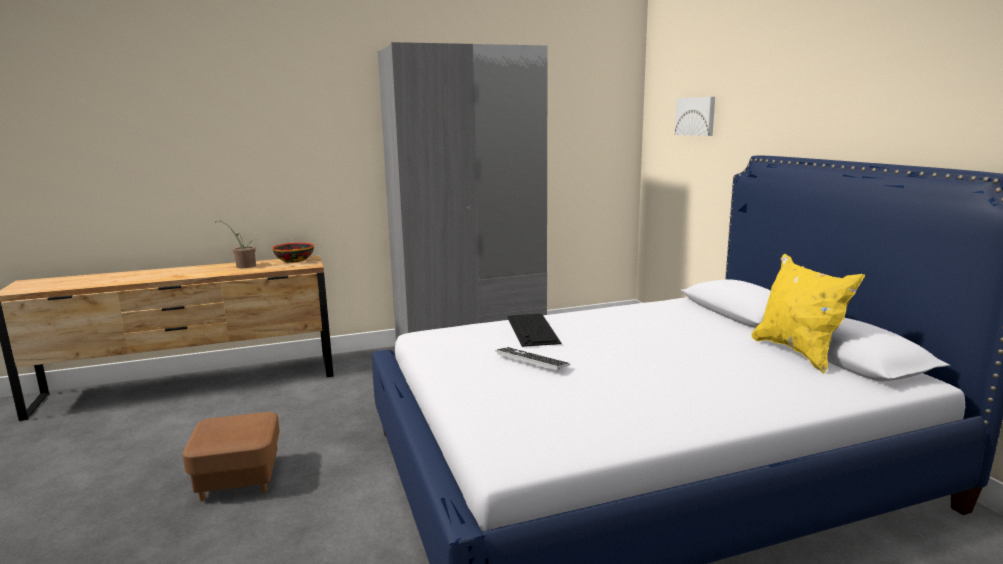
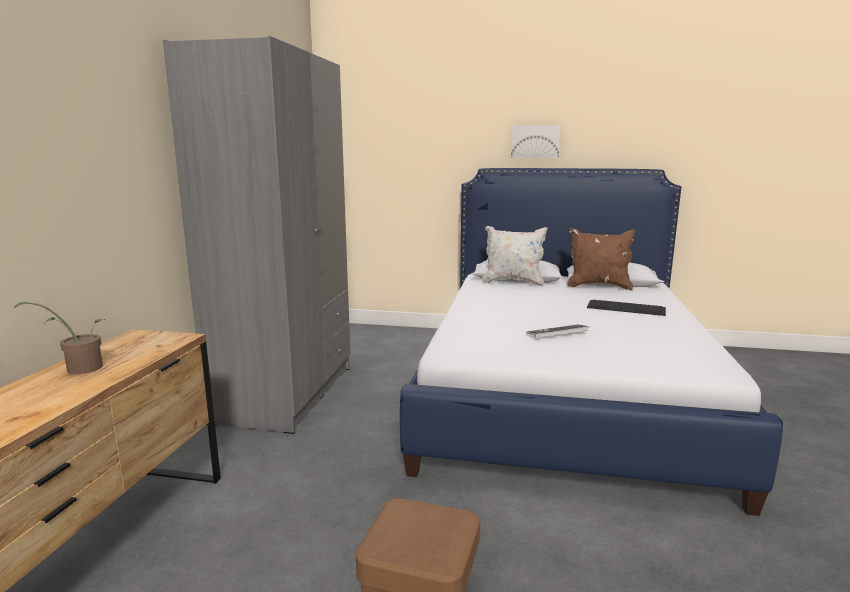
camera: 60 degrees left, 0 degrees up
(295, 260) = (130, 341): bowl -> none
(533, 329) = (491, 319): keyboard -> keyboard (626, 307)
(696, 116) = (395, 140): picture -> picture (535, 141)
(711, 314) = (513, 282): none -> white pillow
(797, 353) = (598, 286): yellow pillow -> brown pillow

